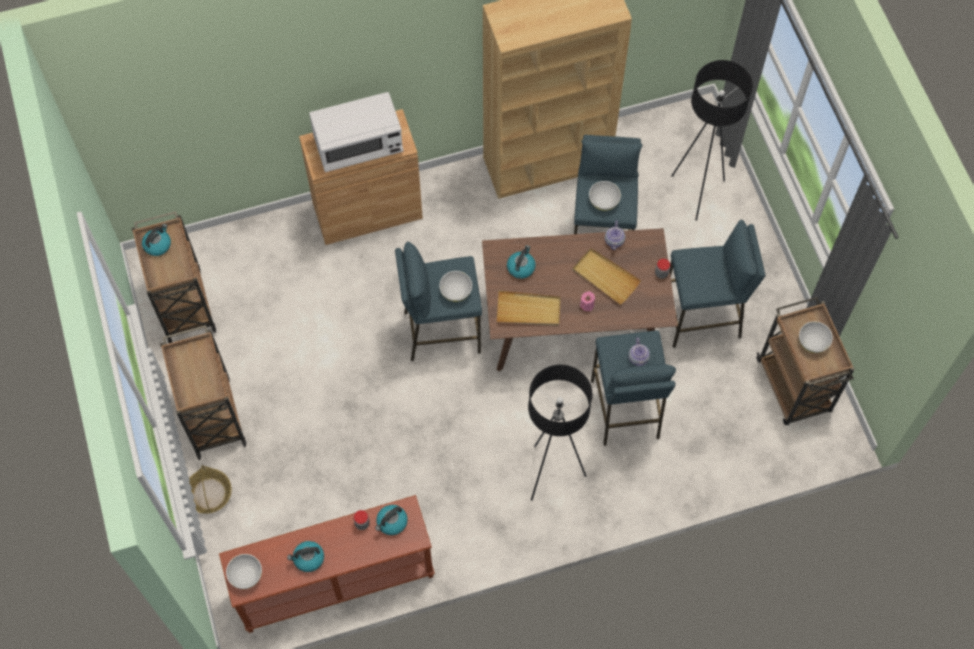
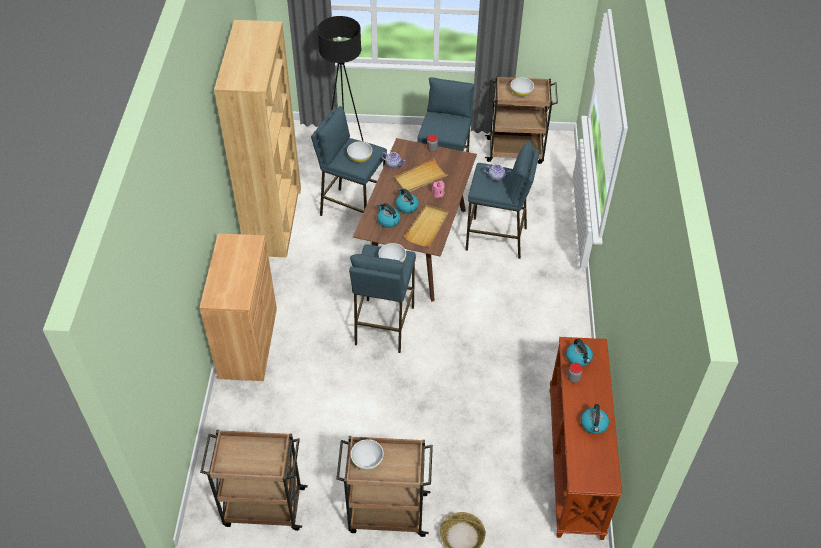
camera: 70 degrees left, 15 degrees down
(157, 245) = (235, 459): kettle -> kettle (406, 206)
(246, 575) = (595, 475): white bowl -> white bowl (367, 460)
(358, 145) = (235, 270): white microwave -> none
(551, 474) = (531, 295): black floor lamp -> none

